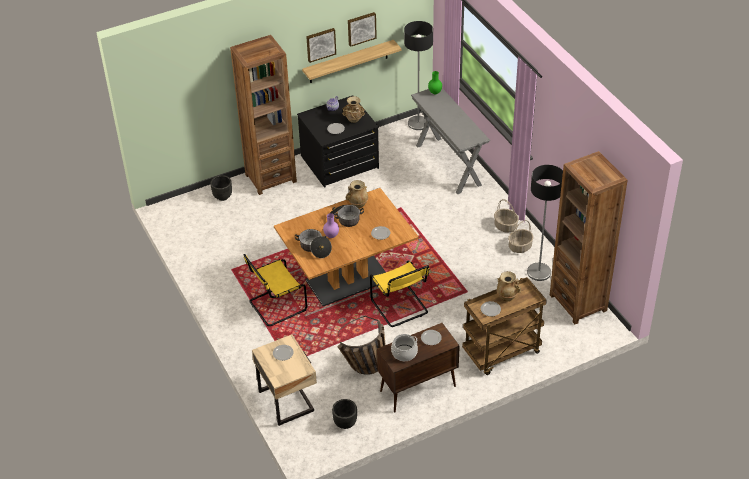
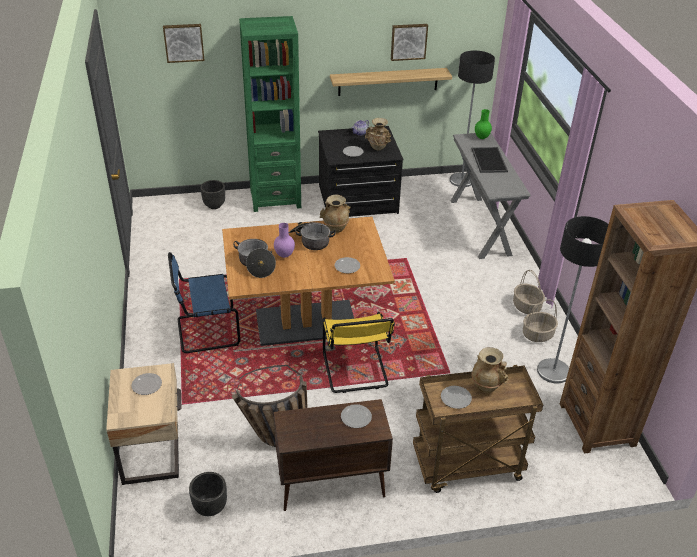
camera: 15 degrees right, 5 degrees down
(270, 178) = (275, 199): brown bookcase -> green bookcase
(275, 306) = (205, 332): yellow chair -> blue chair
(320, 44) = (355, 48): picture -> picture (184, 42)
(404, 353) = (308, 428): cooking pot -> none
(447, 114) = (488, 160): none -> tray

